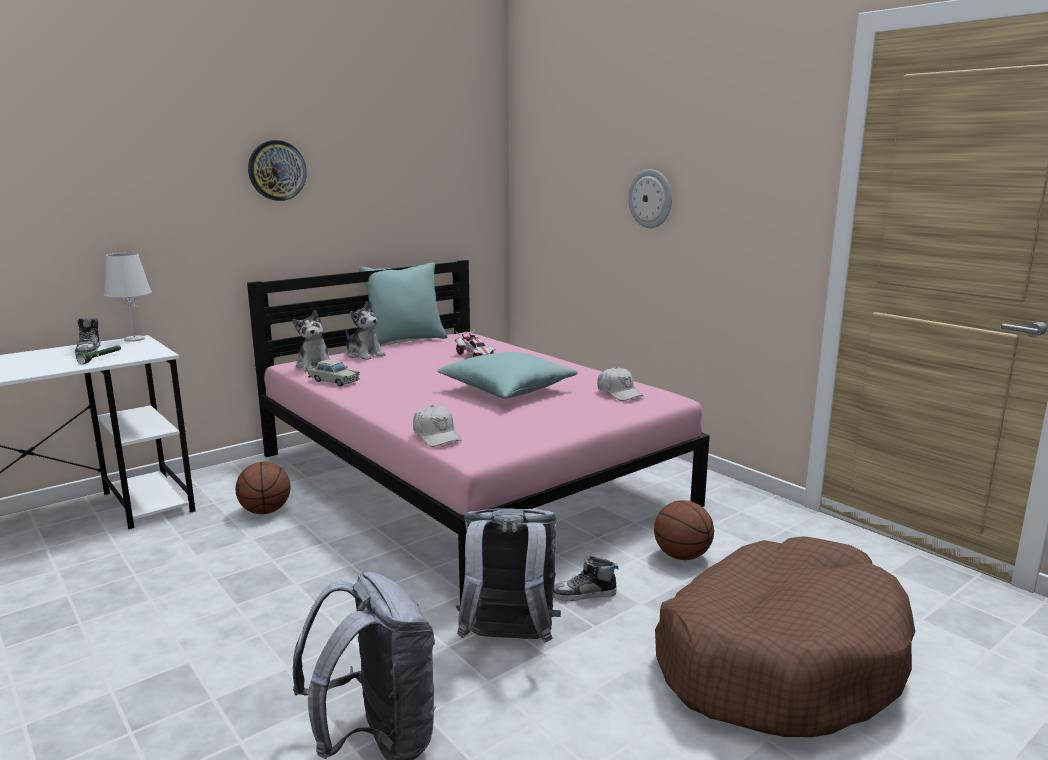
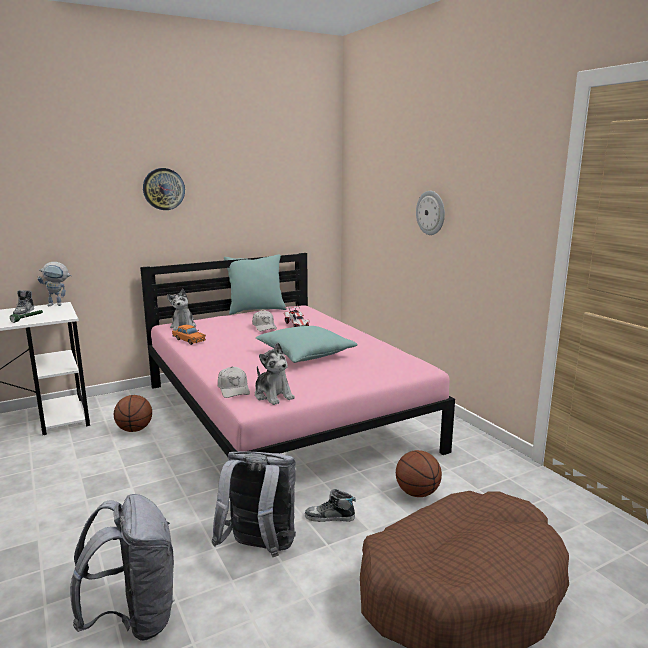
camera: 10 degrees right, 0 degrees up
(134, 339) = (59, 304): white table lamp -> toy robot
(334, 381) = (189, 340): beige toy car -> orange toy car
(364, 355) = (221, 320): plush toy -> plush toy (273, 395)
(619, 393) = (387, 362): white cap -> white cap (264, 326)

